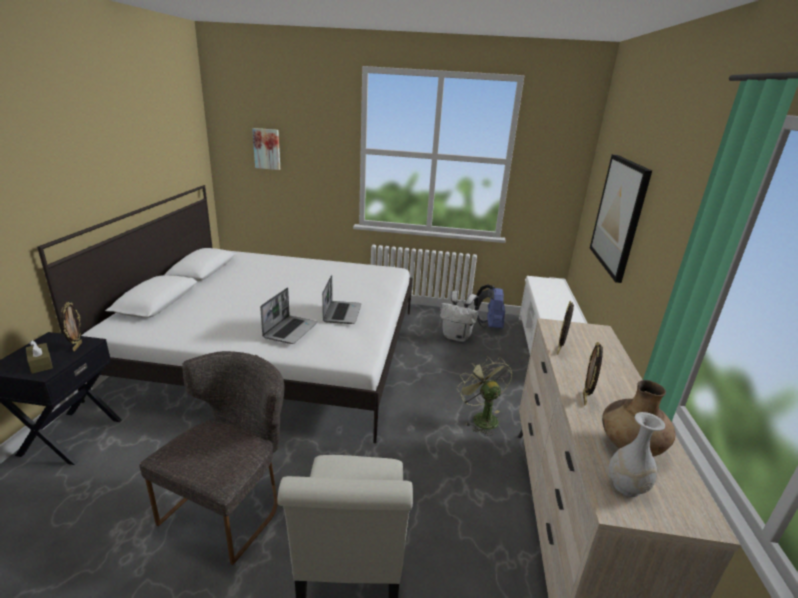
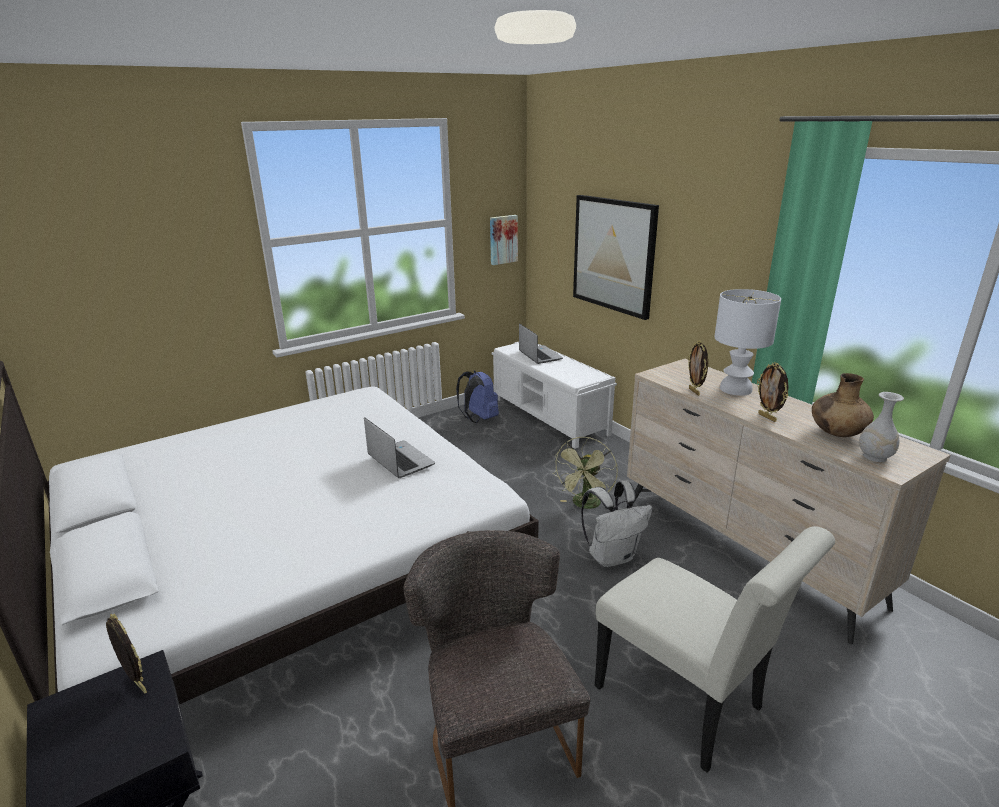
camera: 40 degrees left, 0 degrees up
(41, 363) = (125, 740): brown tissue box -> none
(267, 149) = (100, 271): picture -> picture (503, 239)
(290, 330) = (378, 506): laptop -> laptop (539, 355)
(457, 337) = (465, 444): white backpack -> white backpack (612, 556)
(481, 418) = (585, 505): green fan -> green fan turned 90 degrees counterclockwise
(604, 366) = (736, 389): none -> white table lamp

